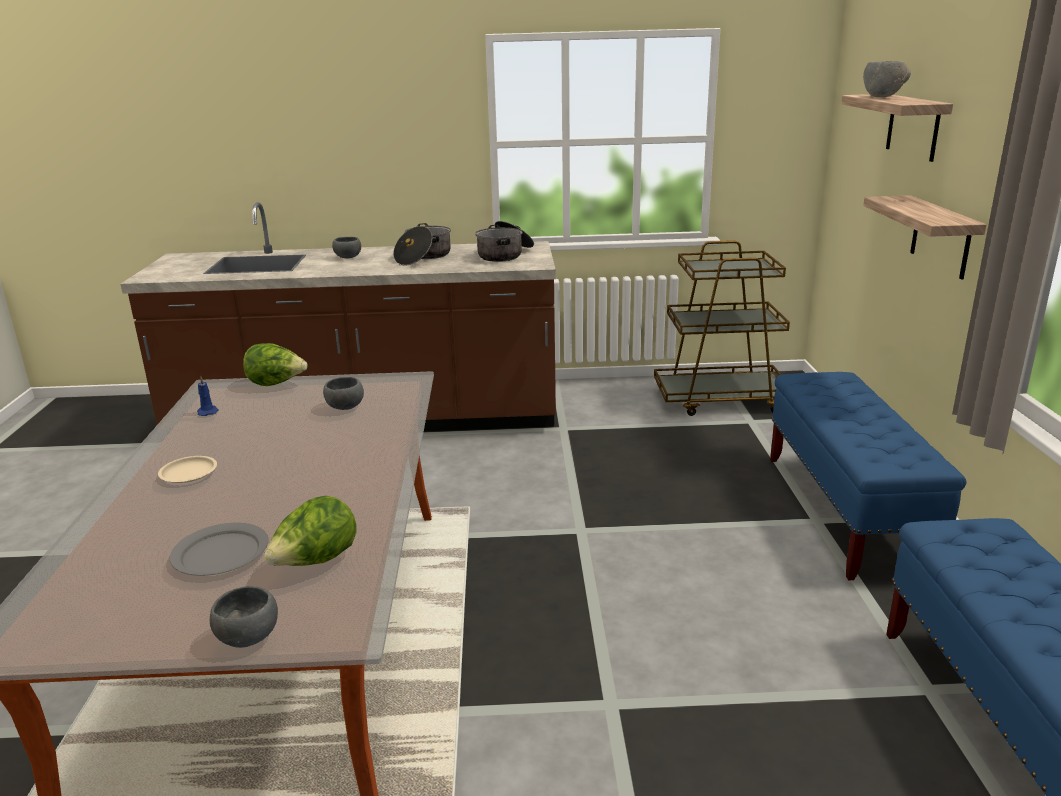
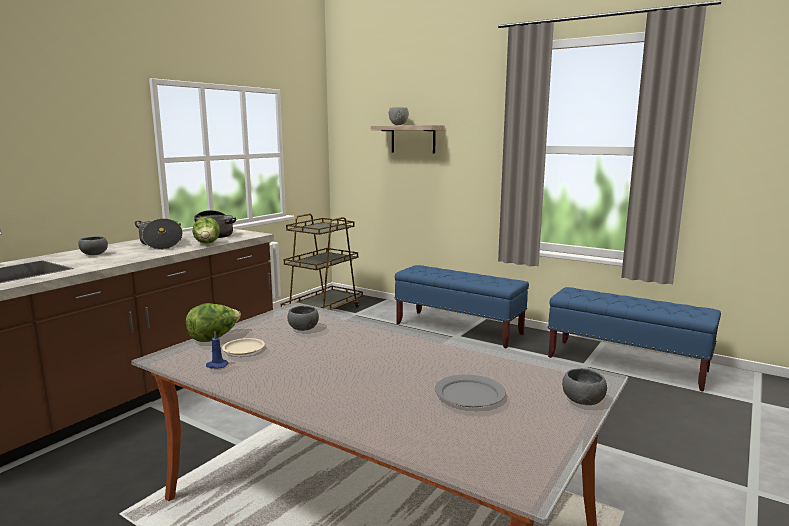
camera: 55 degrees left, 10 degrees down
(188, 473) = (324, 387): beige plate -> beige plate (243, 349)
(316, 562) = (514, 372): lettuce -> lettuce (207, 244)
(941, 237) = (451, 187): shelf -> none

